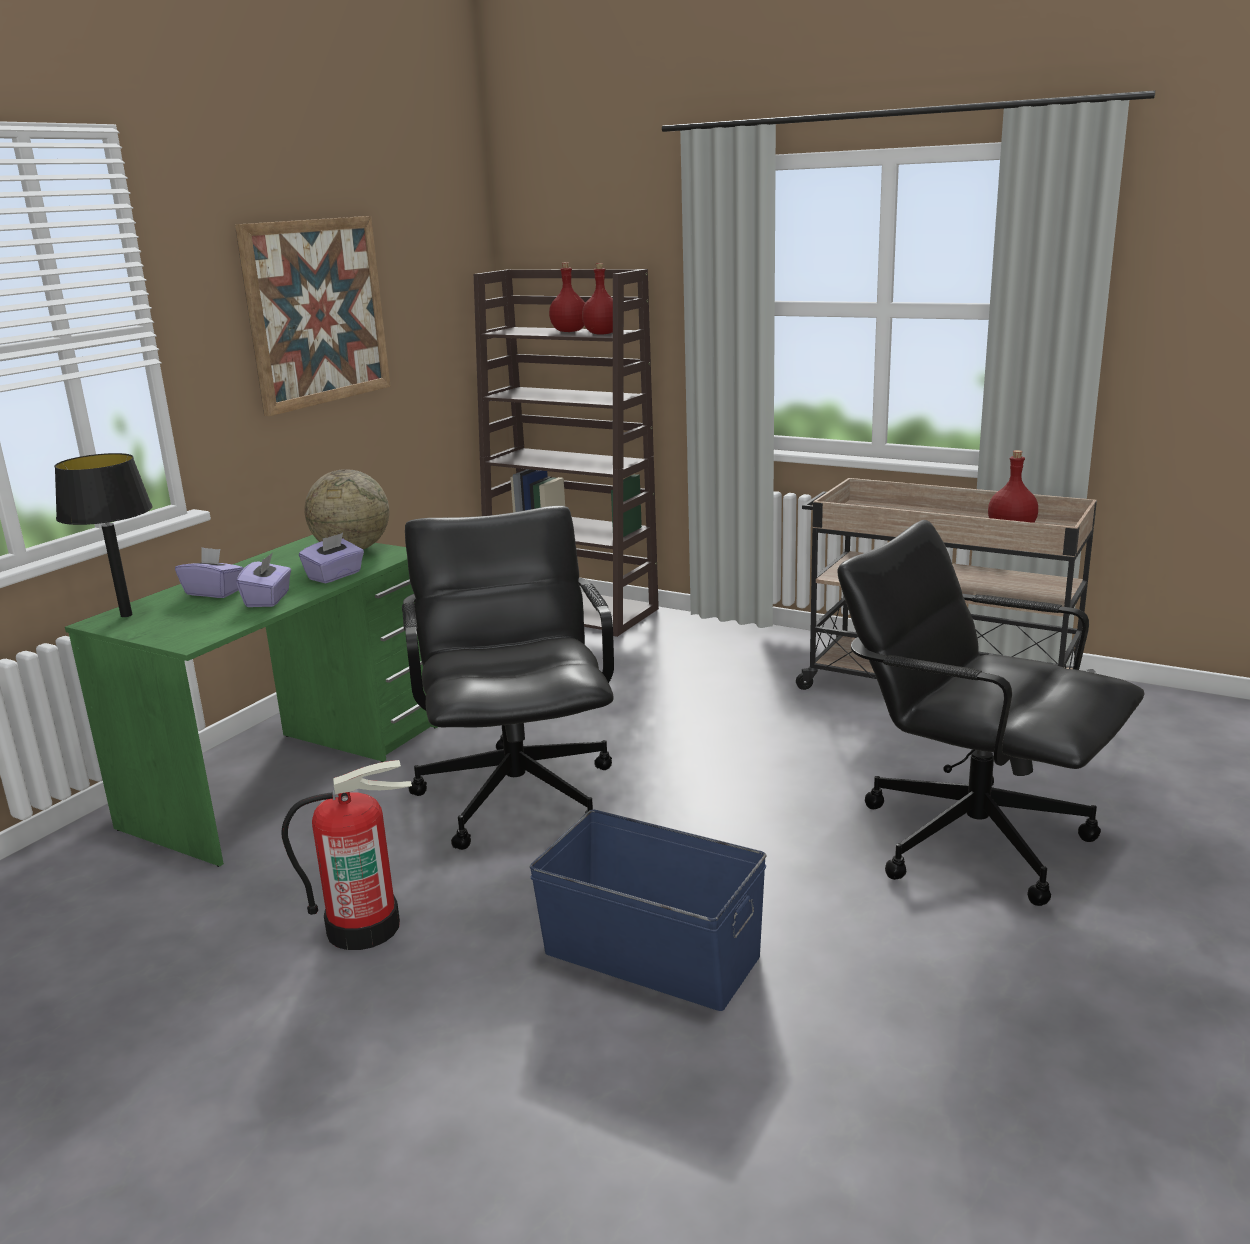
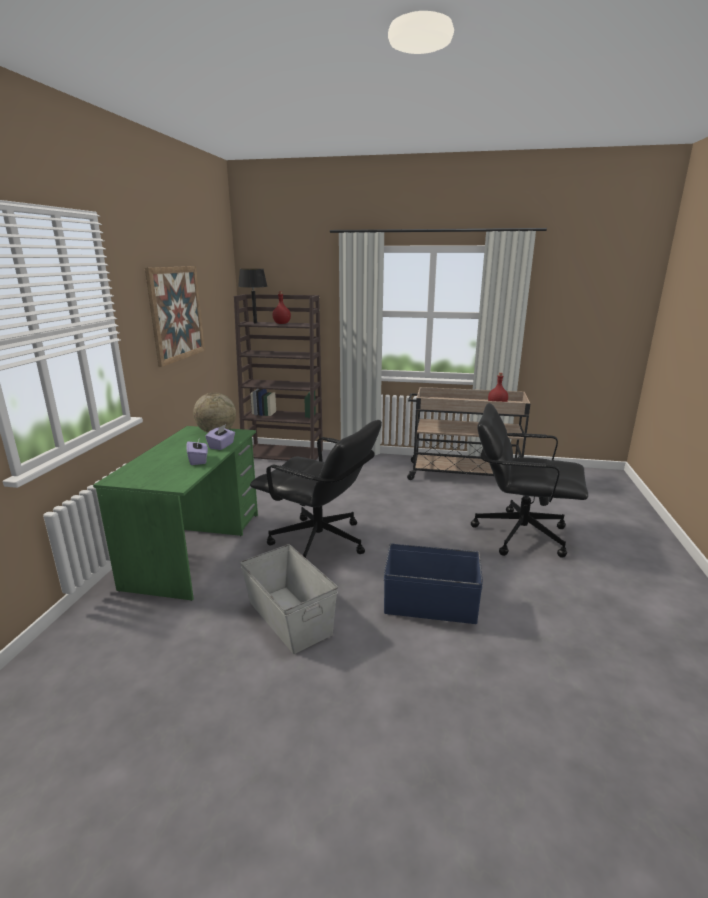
camera: 20 degrees left, 0 degrees up
(126, 615) = (125, 475): black table lamp -> black table lamp (255, 323)
(214, 592) = (163, 459): purple tissue box -> none
(364, 926) = (289, 617): fire extinguisher -> grey storage box
(518, 795) = (319, 542): black office chair -> black office chair turned 150 degrees clockwise
(603, 334) = (301, 324): red bottle -> none

